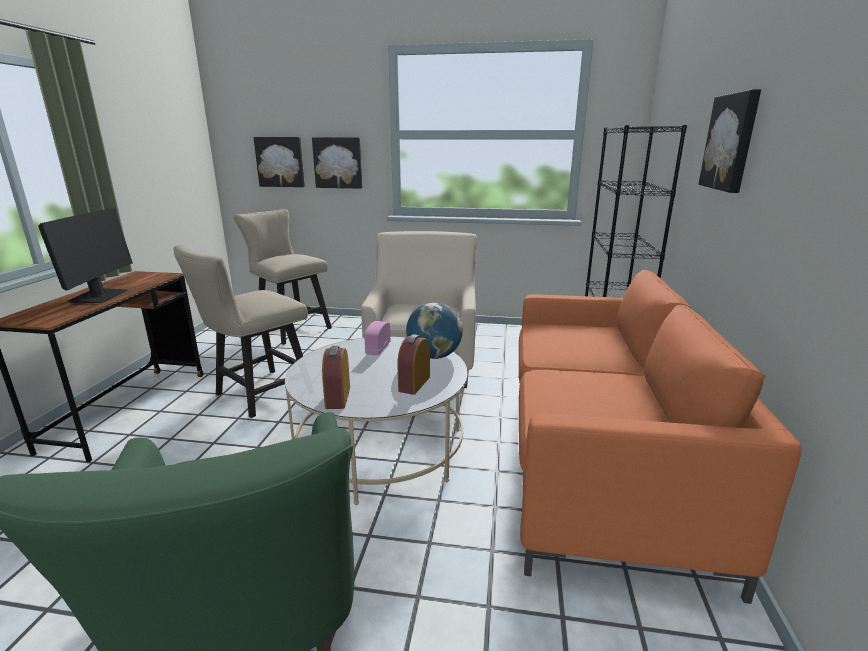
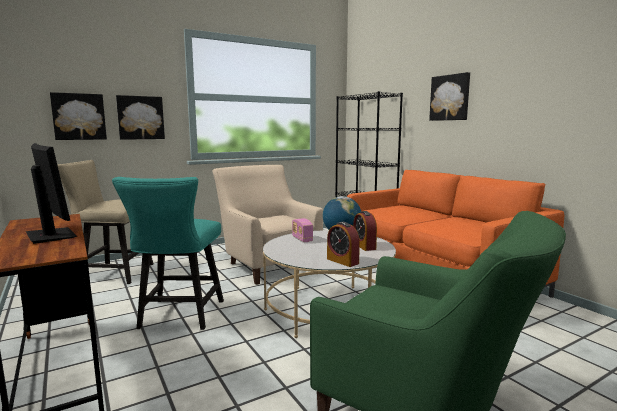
camera: 40 degrees left, 10 degrees down
(257, 395) = (179, 317): beige chair -> turquoise chair

